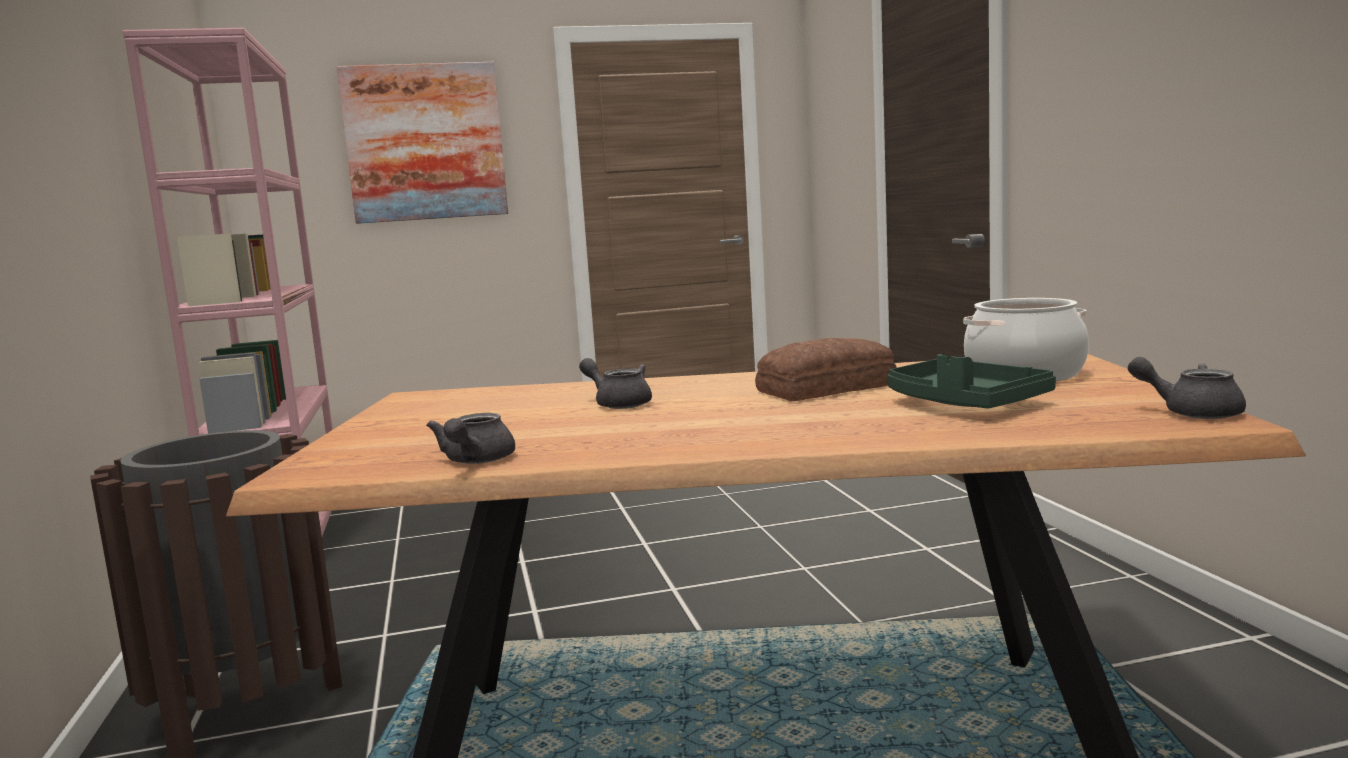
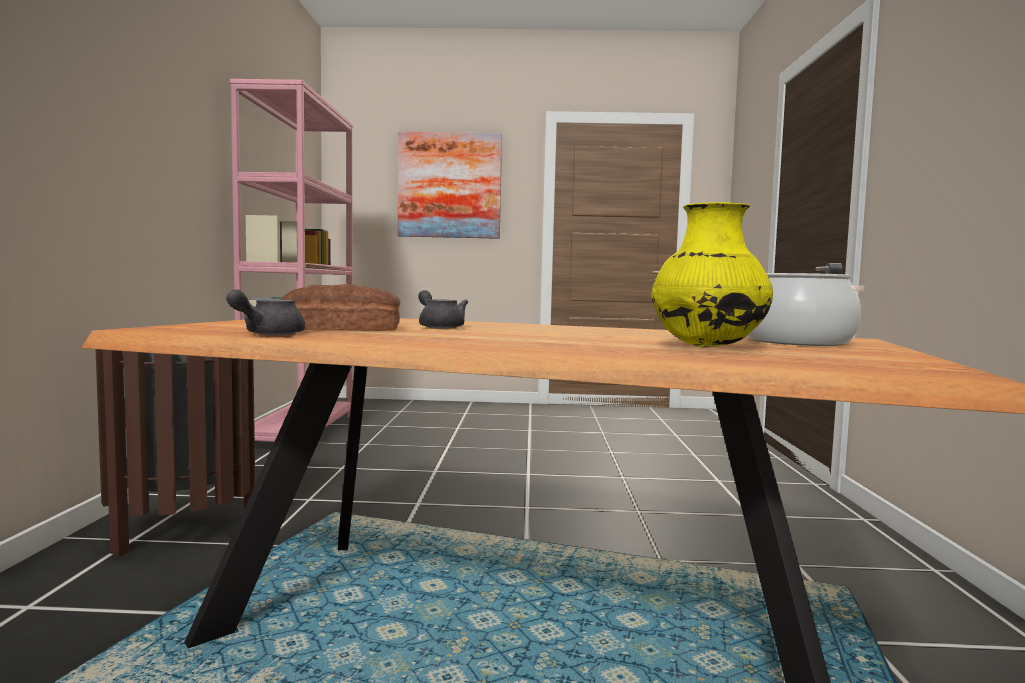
camera: 15 degrees right, 5 degrees down
(829, 389) = (612, 334): bread -> bread (342, 328)
(963, 404) = (707, 347): green tray -> yellow vase
(1191, 412) = (926, 367): grey teapot -> none

